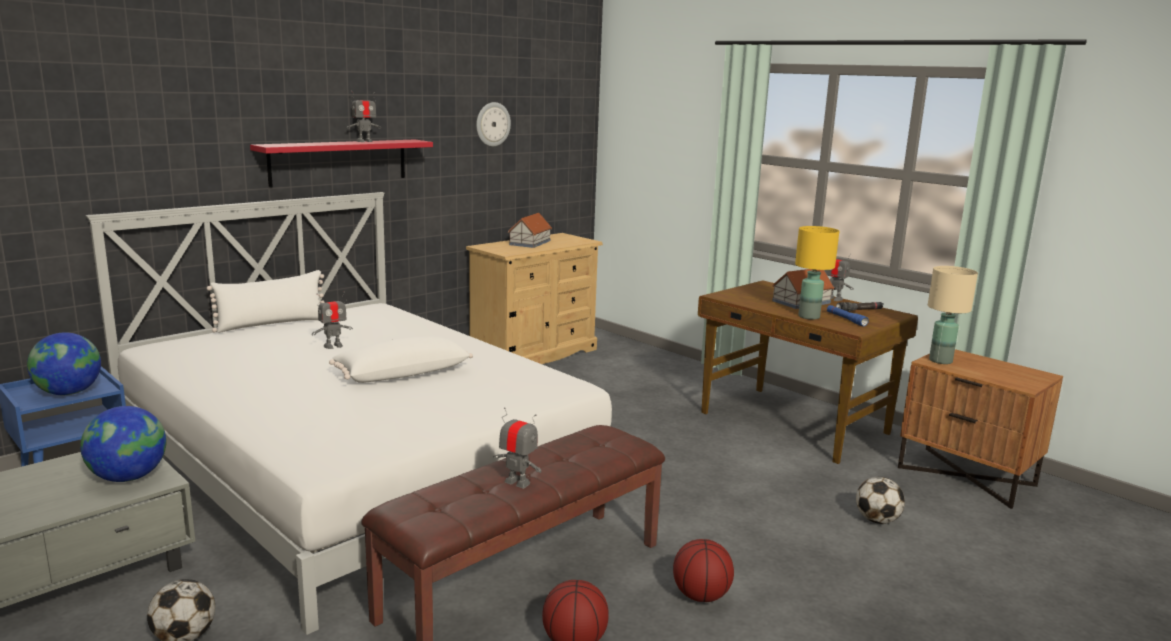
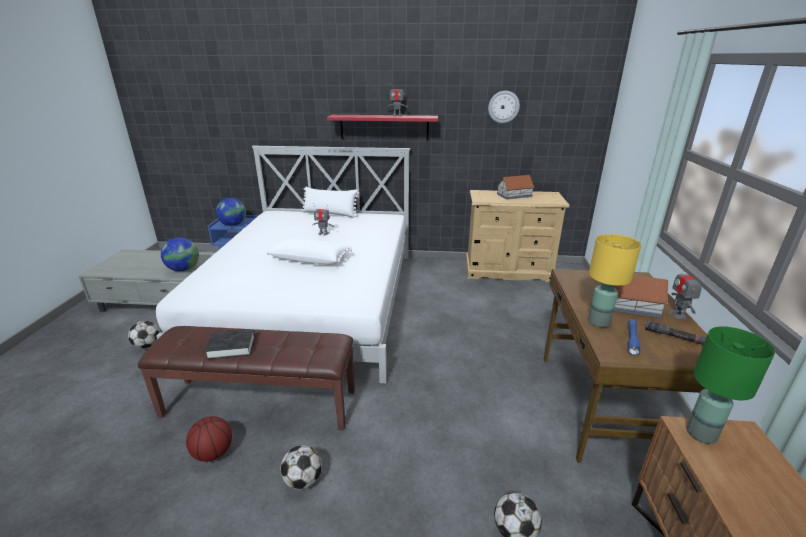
camera: 50 degrees right, 10 degrees up
(517, 482) = (231, 347): toy robot -> black book
(701, 595) = (303, 480): basketball -> football
(941, 361) = (701, 434): beige table lamp -> green table lamp

